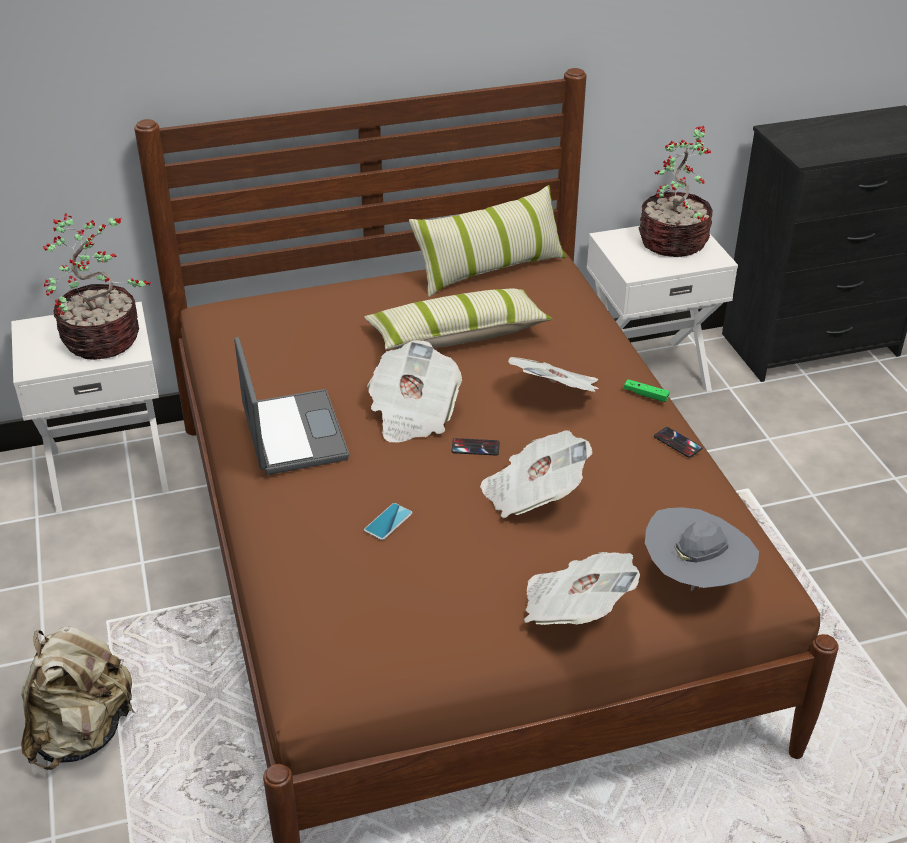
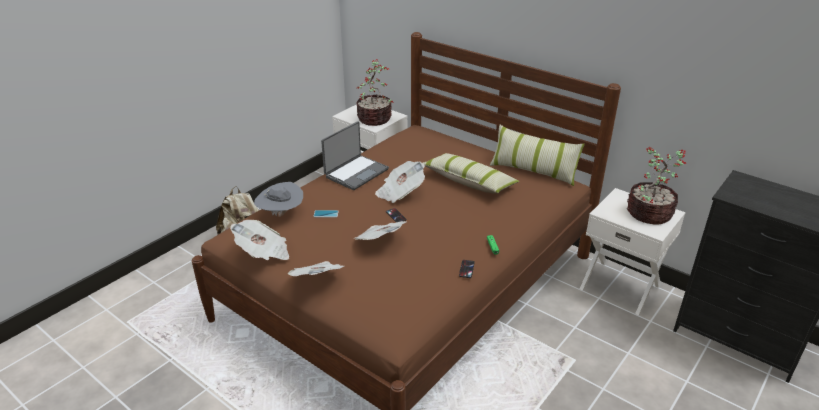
camera: 55 degrees right, 5 degrees down
(556, 394) = (459, 222): newspaper -> newspaper (263, 253)
(696, 579) = (371, 308): grey hat -> grey hat (281, 214)

